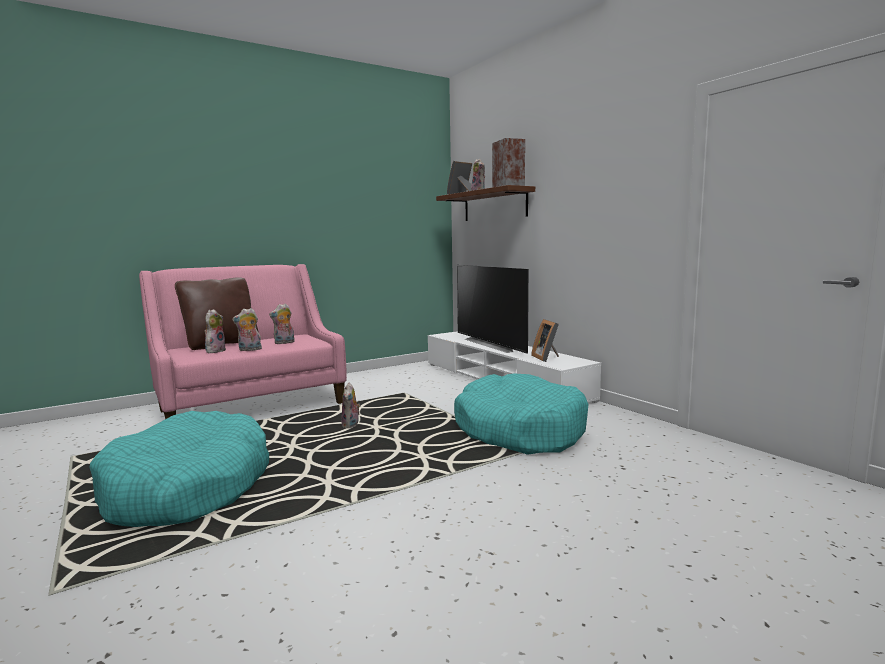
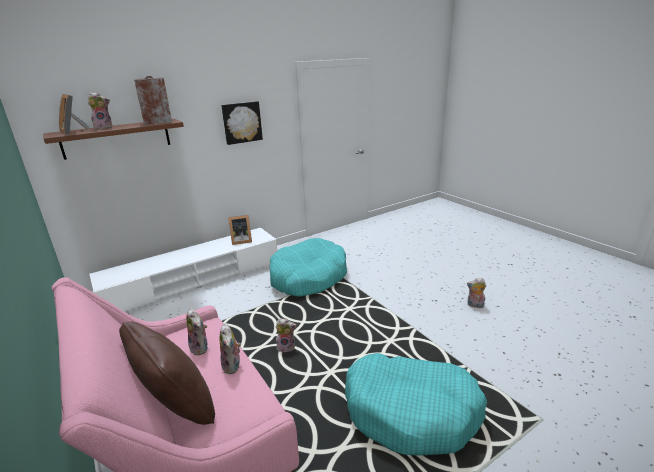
camera: 90 degrees left, 15 degrees up
(215, 351) = (227, 396): plush toy -> plush toy (475, 305)
(493, 344) = (177, 258): television -> none
(600, 193) = (242, 122): none -> picture

